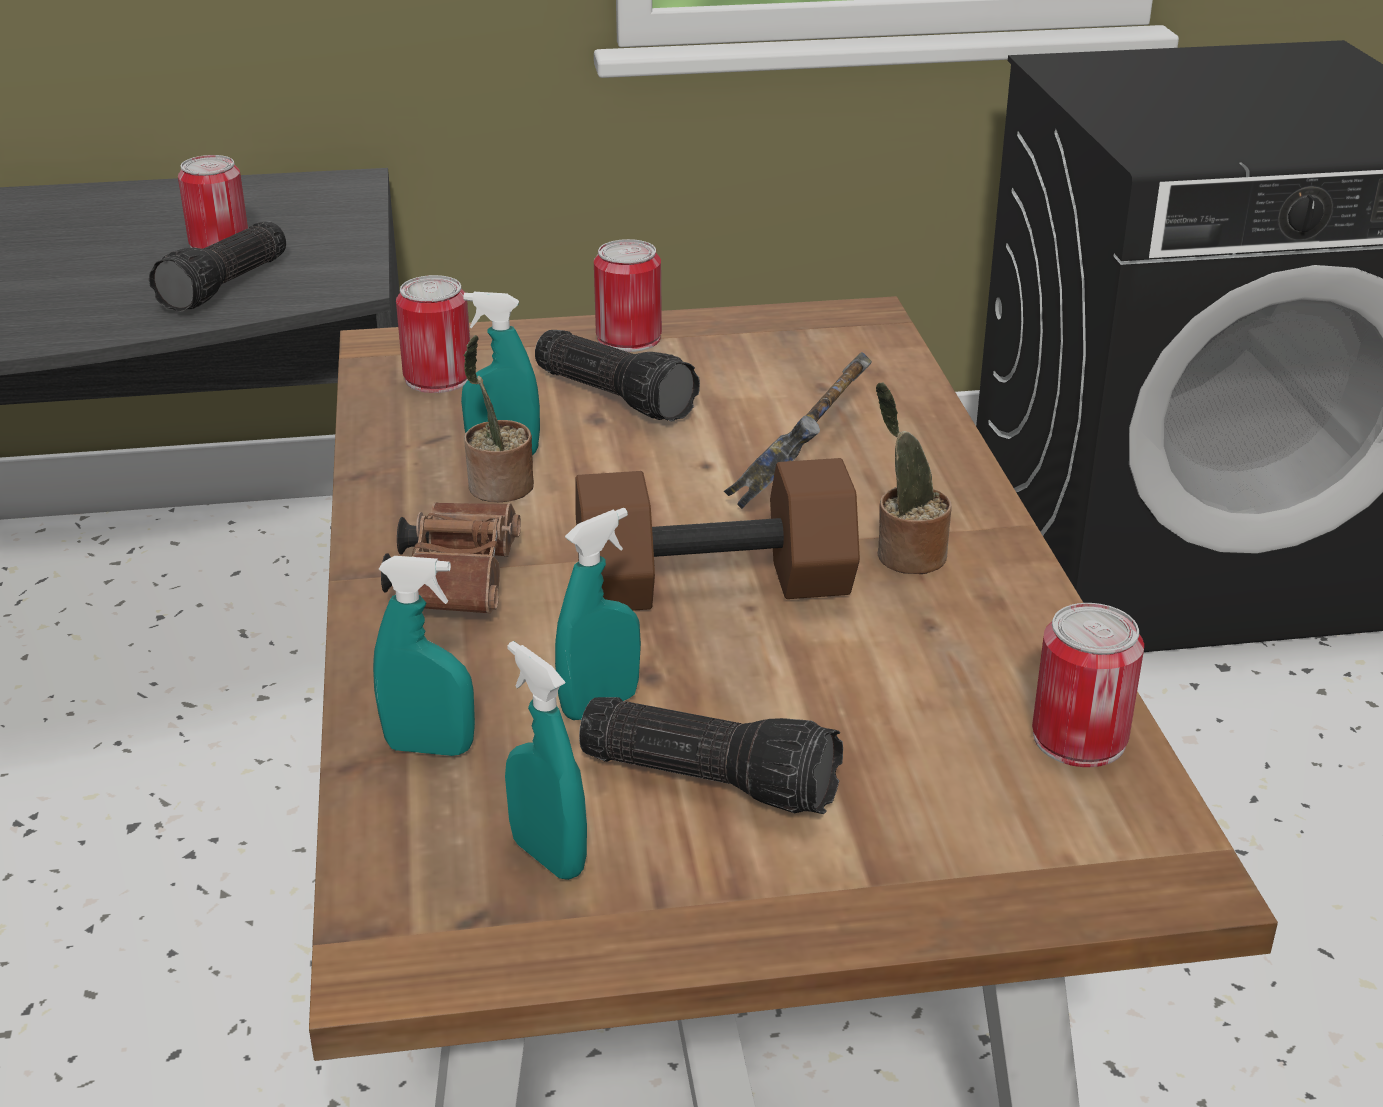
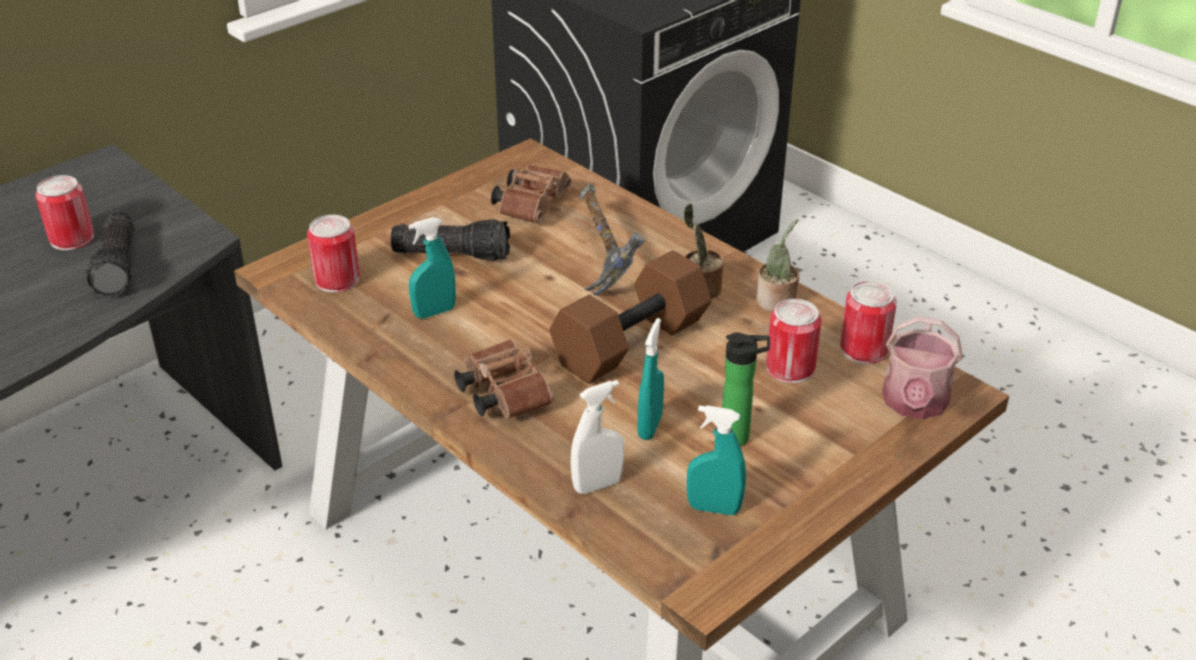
camera: 35 degrees left, 5 degrees up
(429, 748) = (597, 485): turquoise spray bottle -> white spray bottle
(498, 488) = (457, 333): potted plant -> potted plant (777, 303)
(628, 338) = (416, 215): can -> can (790, 368)
(712, 777) = (739, 438): flashlight -> bottle
(795, 374) = (532, 205): none -> brown binoculars
(1069, 857) = (914, 404): none -> watering can

